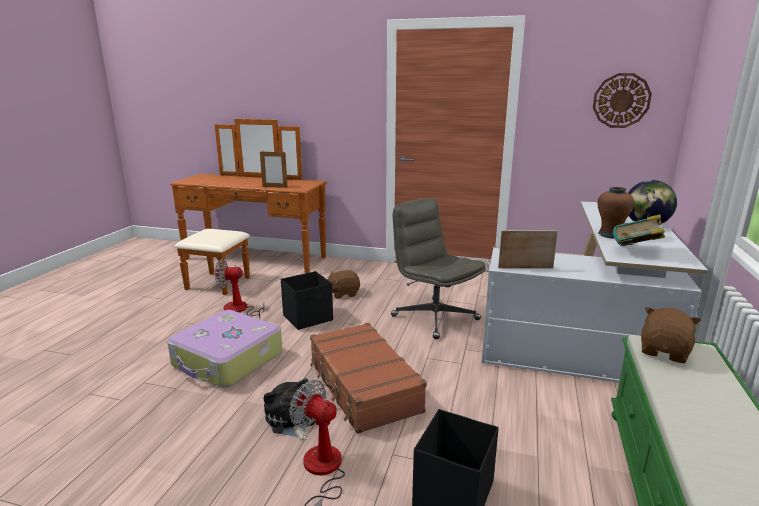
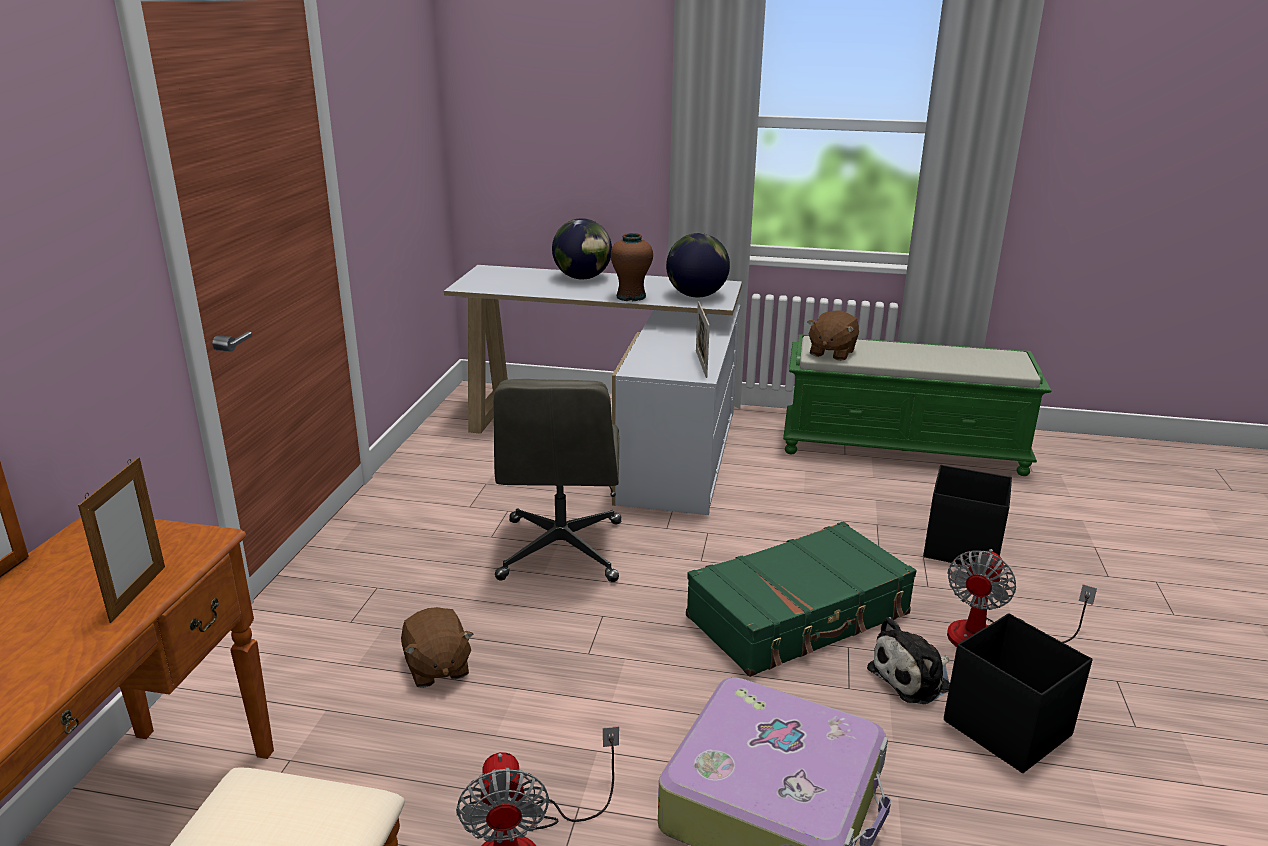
camera: 95 degrees left, 5 degrees up
(308, 318) = (567, 708): black storage box -> black storage box (1006, 727)
(363, 386) = (799, 616): brown suitcase -> green suitcase
(434, 317) = (561, 551): grey office chair -> grey office chair turned 45 degrees counterclockwise
(621, 100) = (409, 121): wall clock -> none
(636, 252) = (696, 295): book -> globe
(664, 352) = (831, 353): brown plush toy -> brown plush toy turned 90 degrees counterclockwise

